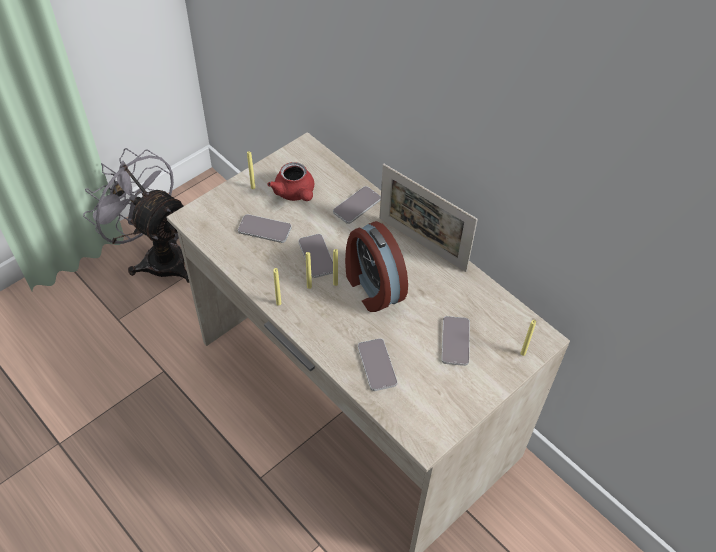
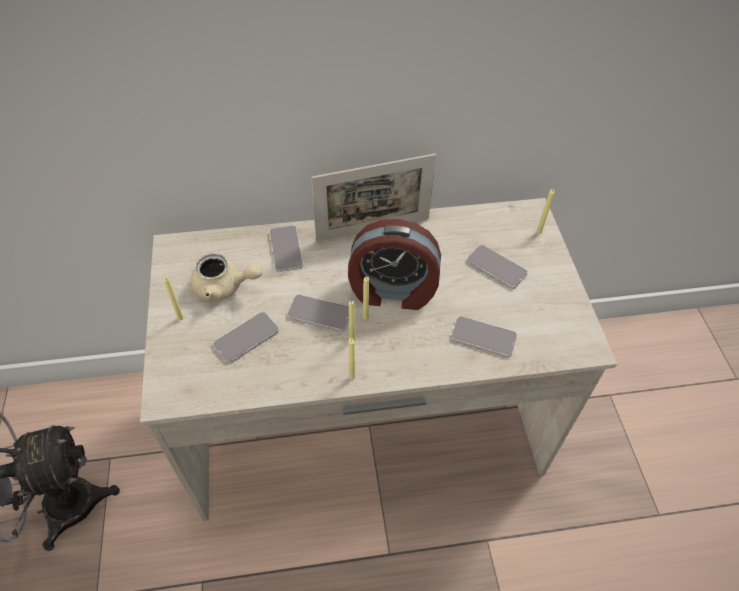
camera: 55 degrees left, 0 degrees up
(295, 193) = (224, 287): red teapot -> beige teapot

